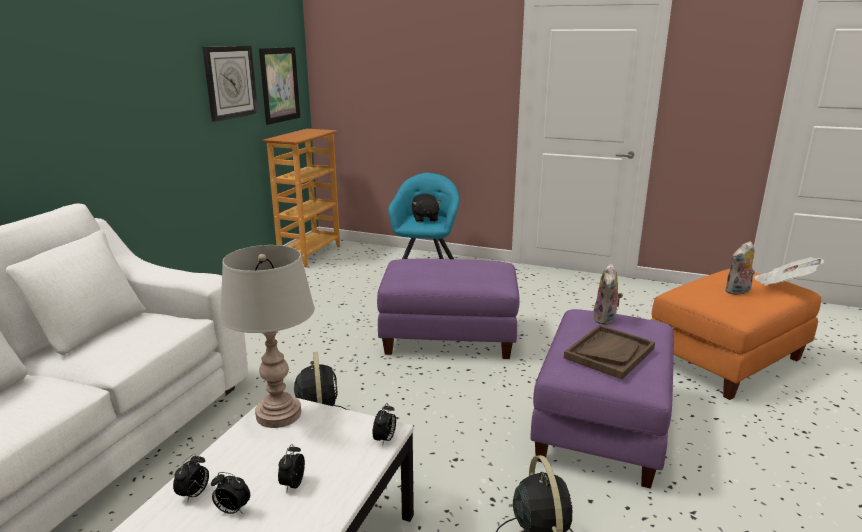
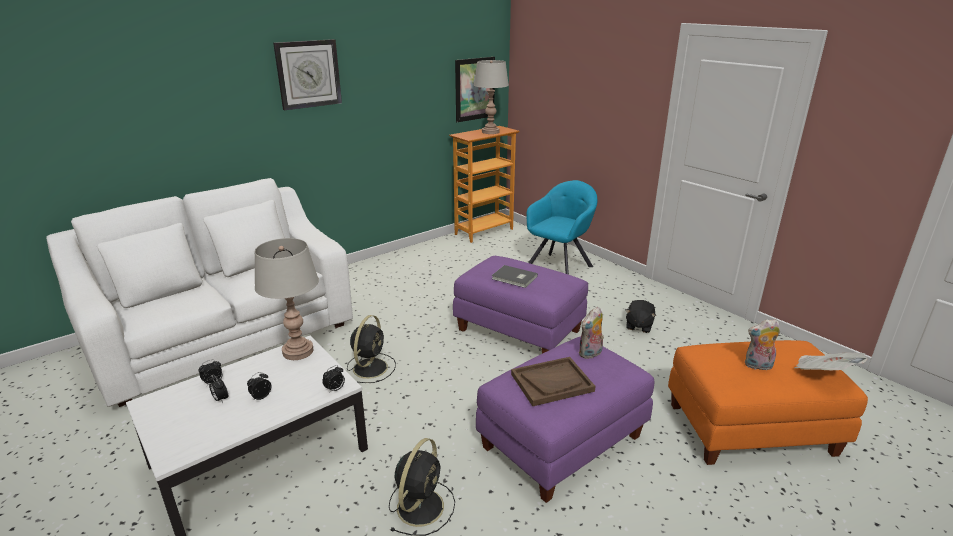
camera: 30 degrees right, 5 degrees up
(230, 82) = (422, 88): wall clock -> wall clock (308, 74)
(307, 133) = (490, 132): none -> grey table lamp
(425, 219) = (561, 222): black plush toy -> black plush toy (638, 326)
(448, 273) = (514, 278): none -> grey book

